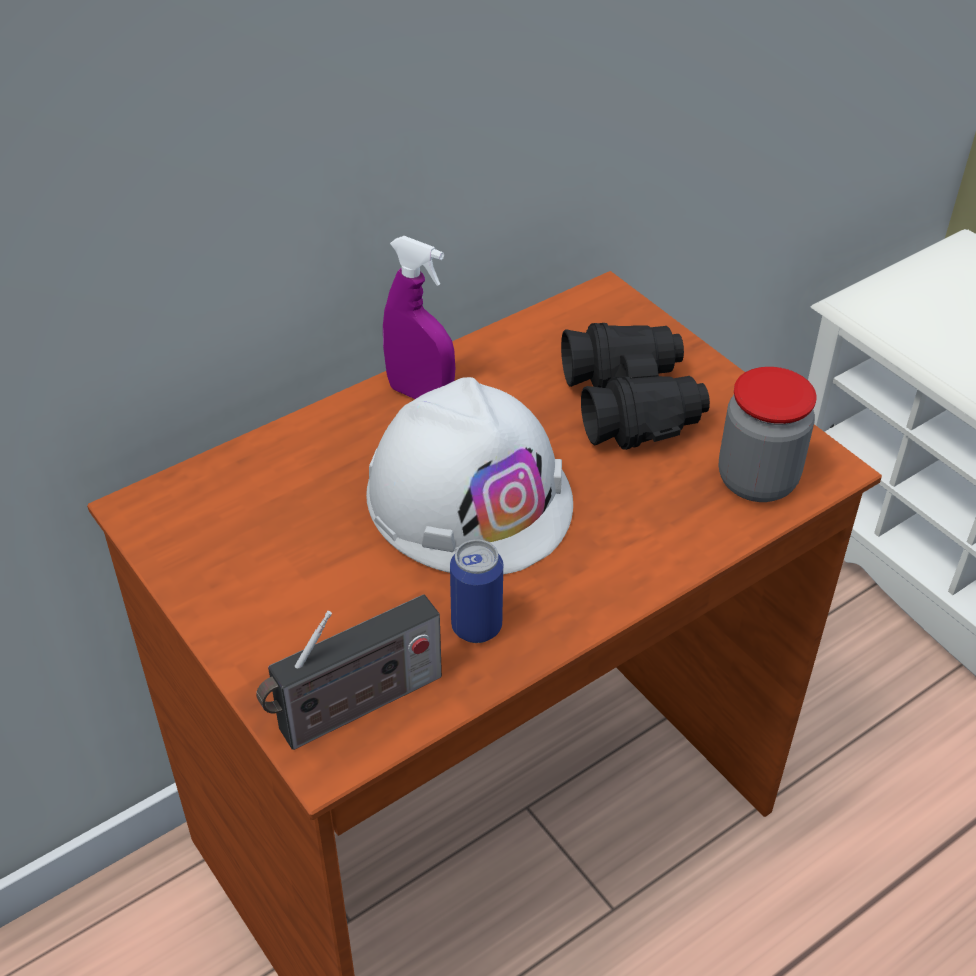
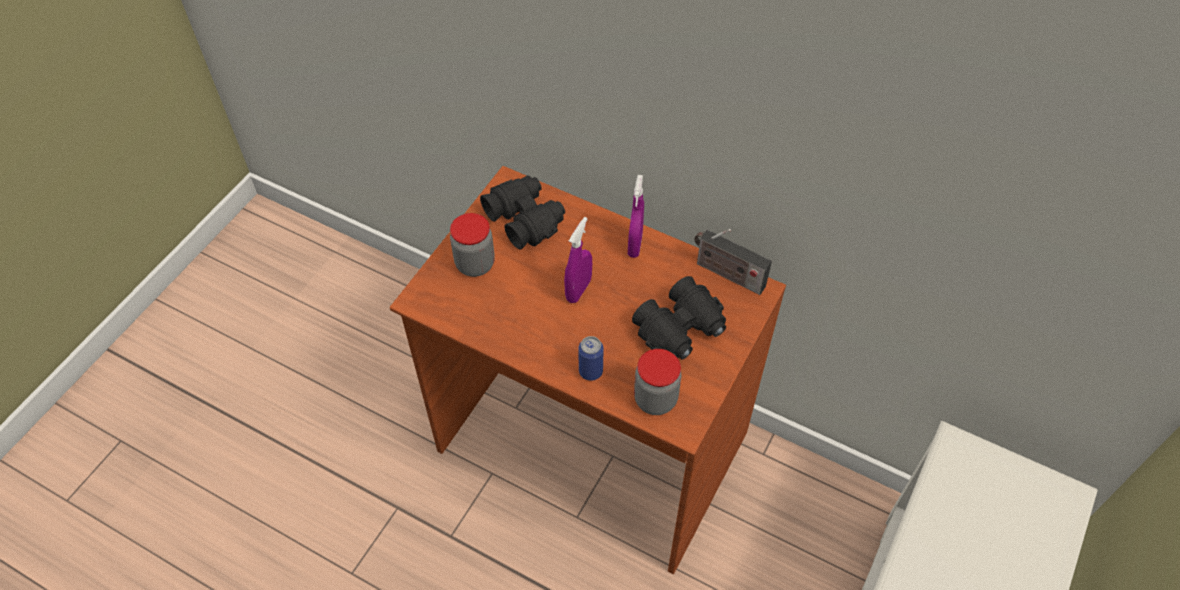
camera: 65 degrees right, 10 degrees up
(249, 514) = (525, 219): none -> black binoculars
(302, 625) = (475, 264): none -> jar
(355, 708) = (442, 299): radio -> radio (727, 274)
(469, 497) = (578, 290): white hard hat -> purple spray bottle
(476, 626) = (504, 322): can -> can (590, 371)

